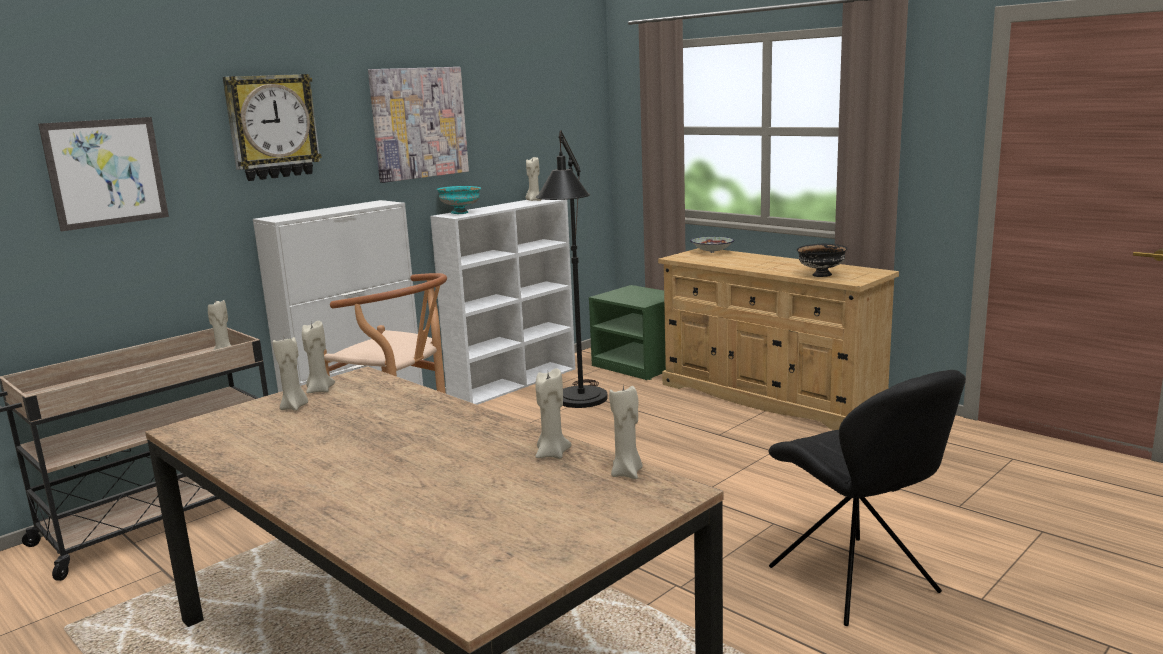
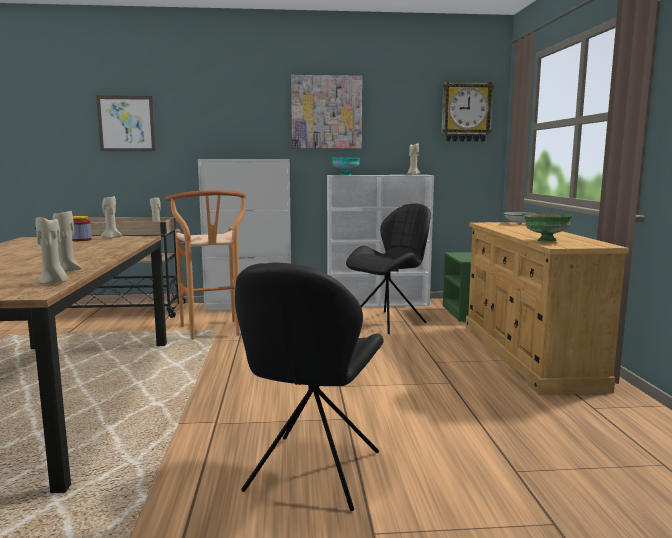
camera: 40 degrees right, 5 degrees down
(272, 127) = (222, 107): wall clock -> wall clock (466, 112)
(295, 407) = (81, 240): beige candle -> jar
(579, 404) = (388, 322): black floor lamp -> black chair
(821, 275) = (545, 241): black bowl -> green bowl

